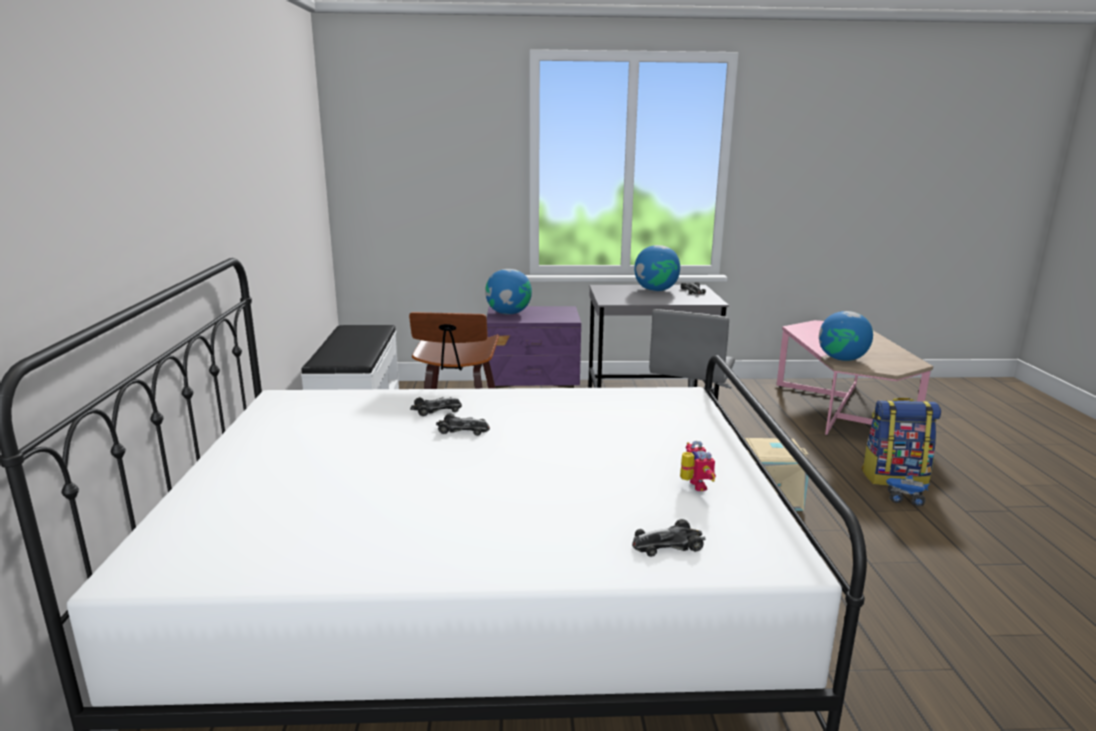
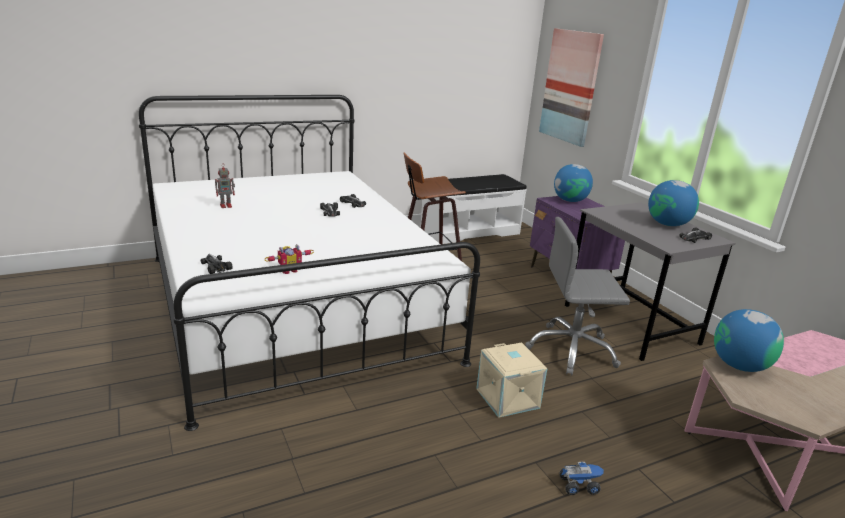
camera: 65 degrees right, 5 degrees up
(353, 511) = (226, 205): none -> toy robot
(410, 185) = (570, 86): none -> picture
(894, 477) = (628, 481): backpack -> none
(904, 500) = (579, 485): toy truck -> toy truck turned 90 degrees clockwise

